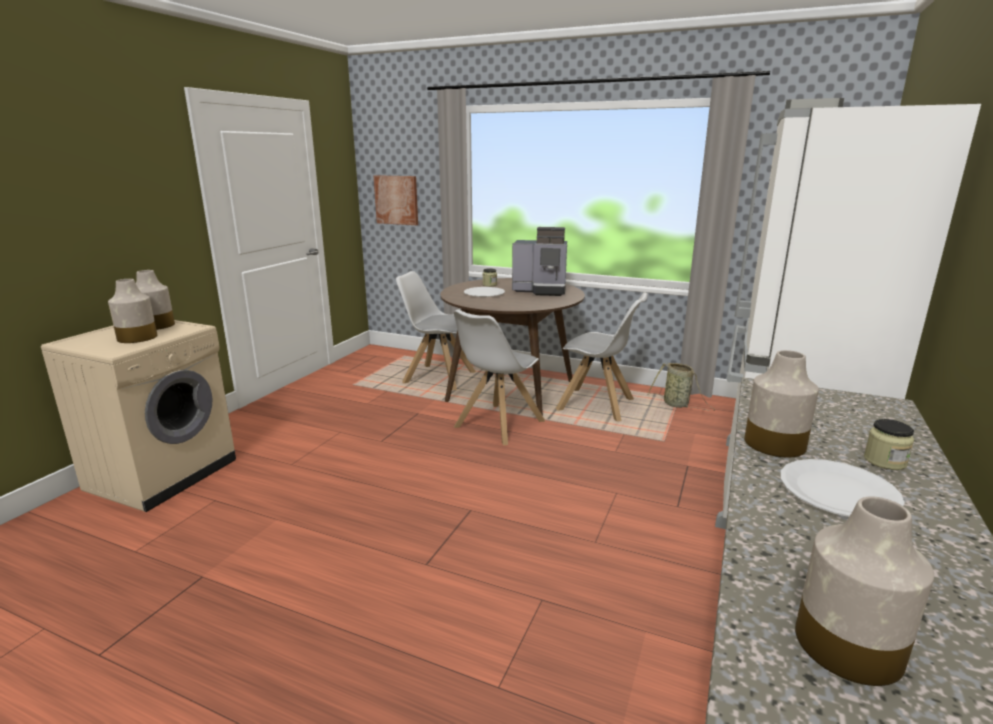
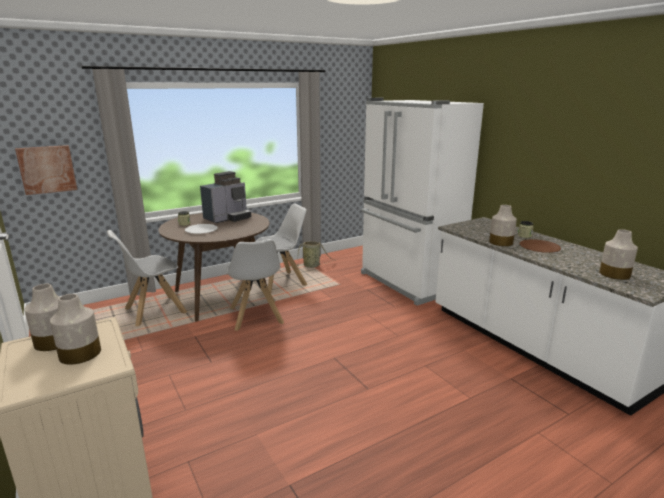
camera: 55 degrees left, 0 degrees up
(838, 491) = (539, 247): white plate -> brown plate

